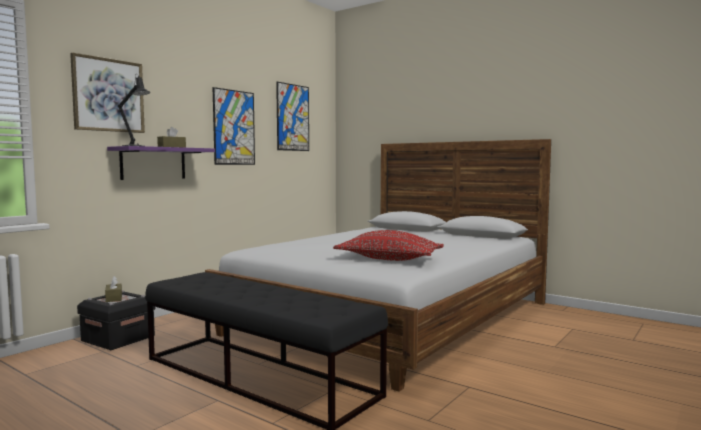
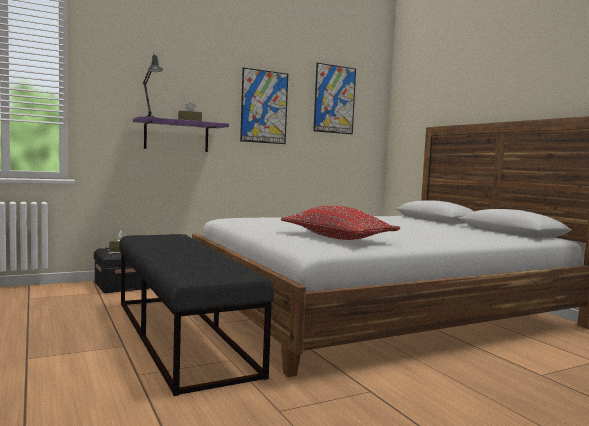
camera: 25 degrees right, 0 degrees up
(108, 95) = (137, 73): picture -> none

